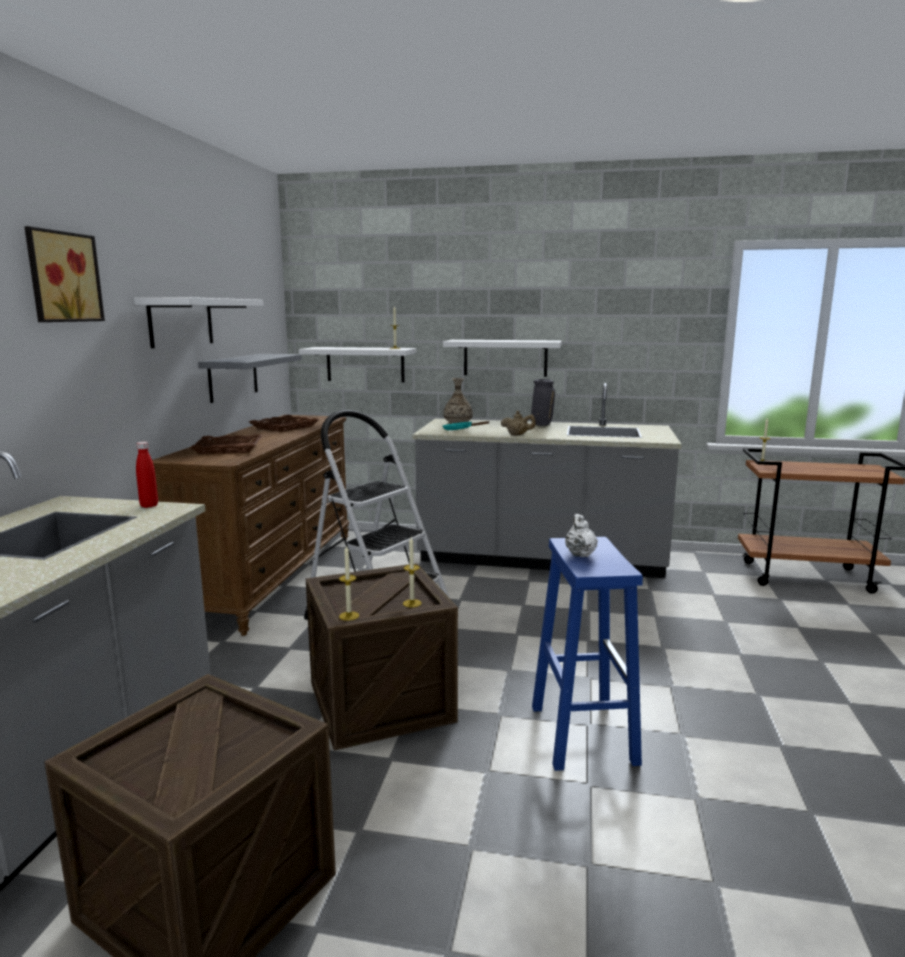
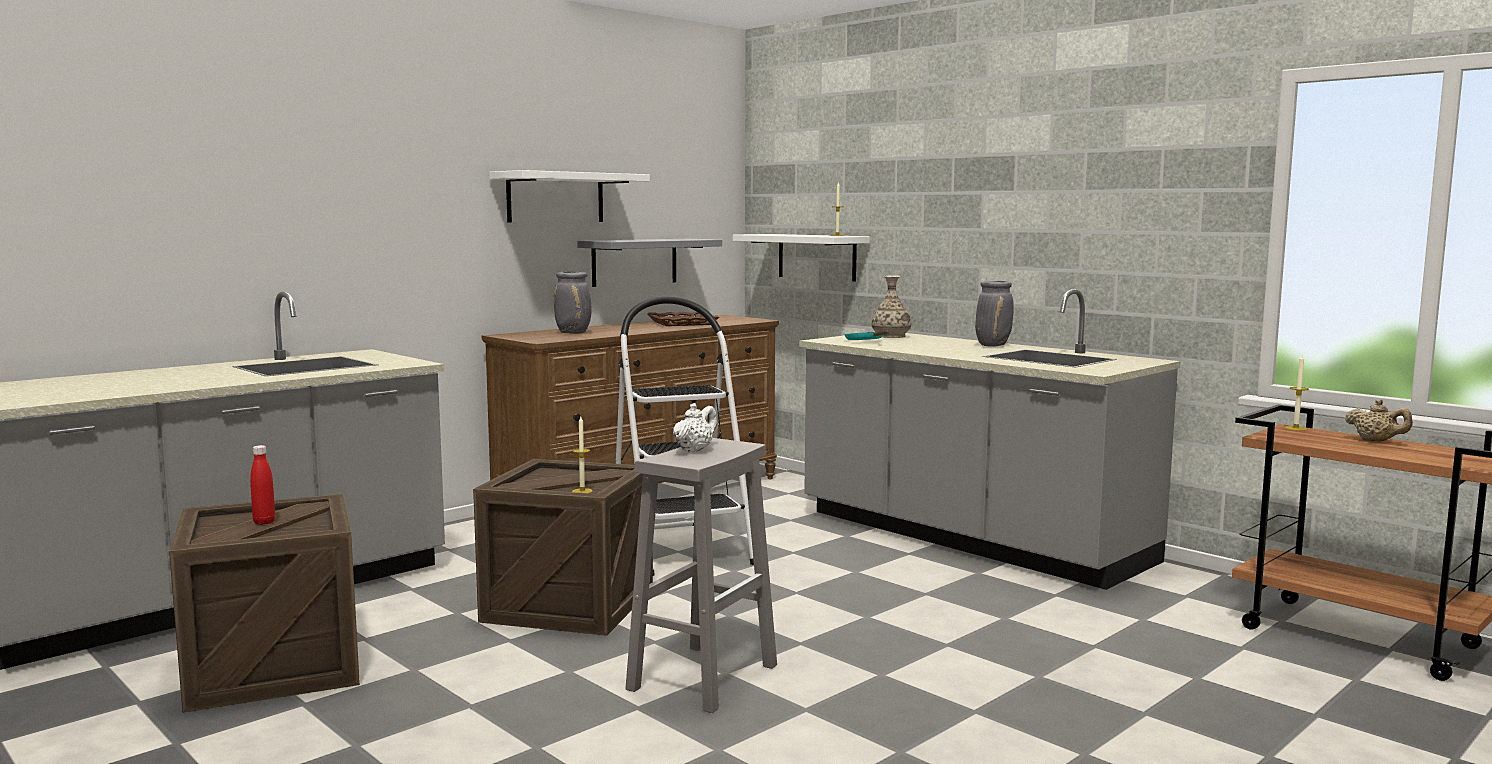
camera: 35 degrees right, 5 degrees down
(61, 277) = (401, 152): picture -> none
(149, 505) = (405, 360): red bottle -> red bottle (264, 522)
(228, 449) = (574, 333): brown tray -> grey vase
(349, 616) = (505, 485): candle -> none
(505, 358) = (968, 251): white shelf -> none
(517, 435) = (917, 351): beige teapot -> beige teapot (1376, 441)
(581, 733) = (704, 676): blue stool -> grey stool

